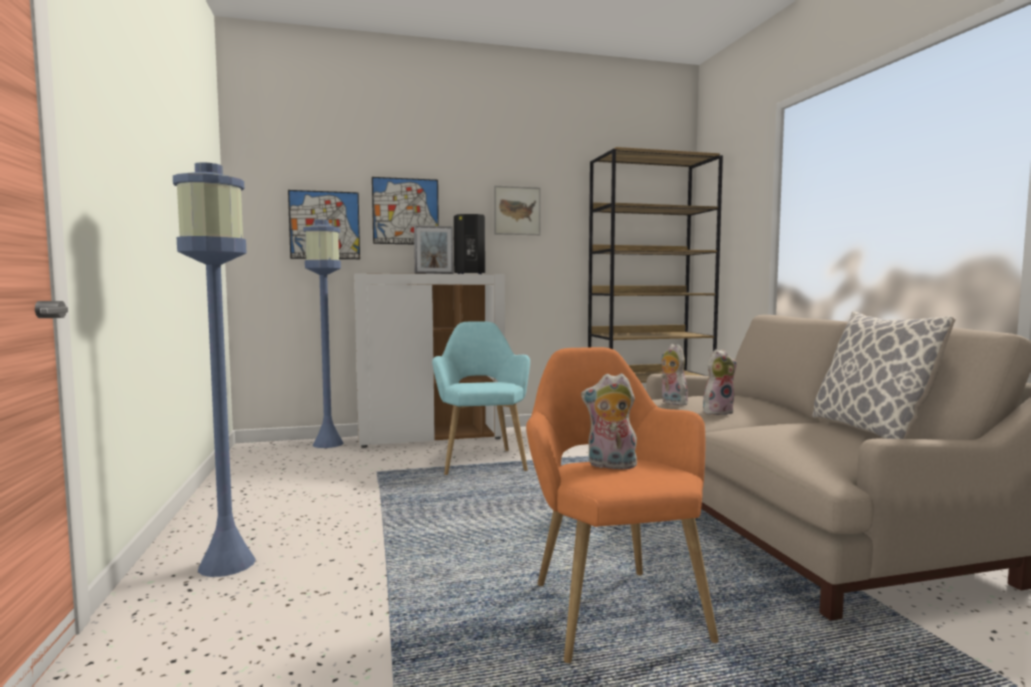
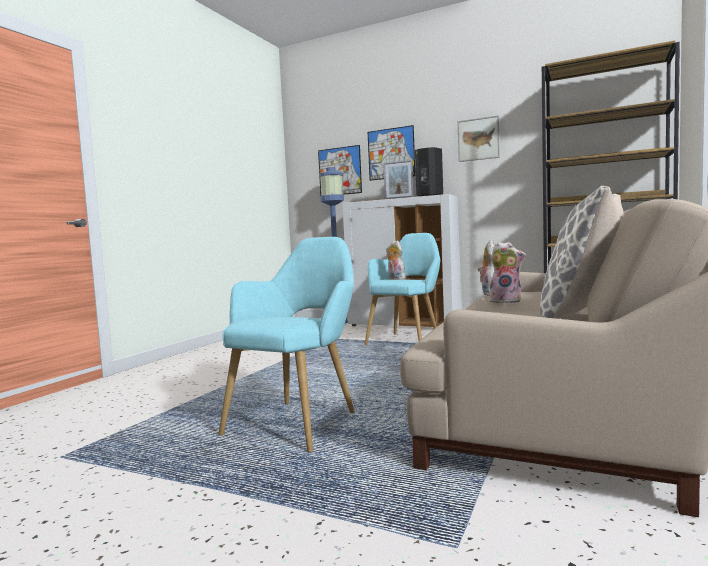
camera: 40 degrees right, 0 degrees up
(226, 564) = (187, 365): blue floor lamp -> none
(610, 466) = (286, 317): plush toy -> plush toy (395, 279)
(610, 605) = (299, 421): orange armchair -> turquoise armchair

